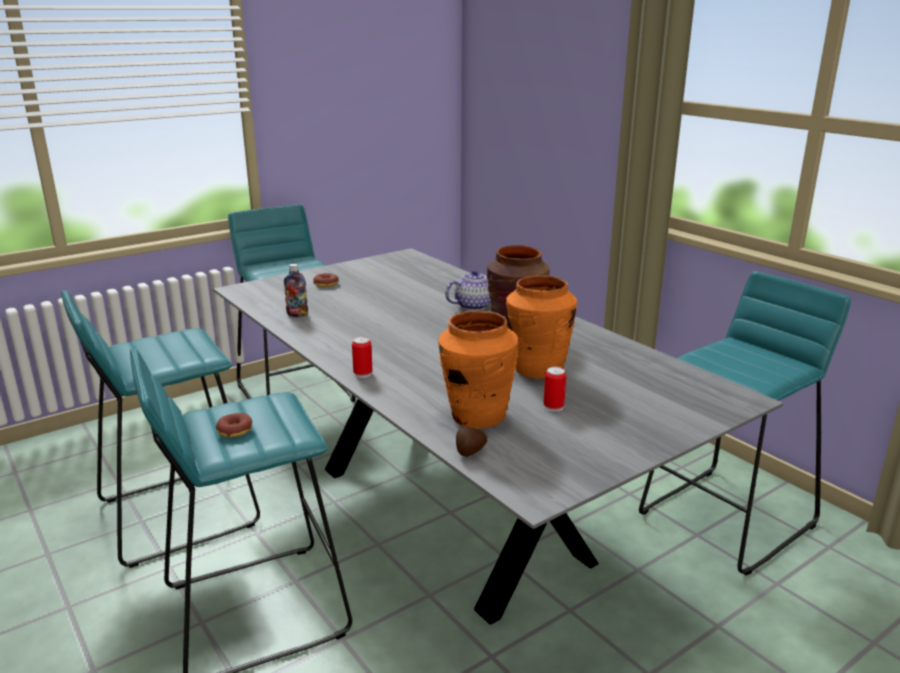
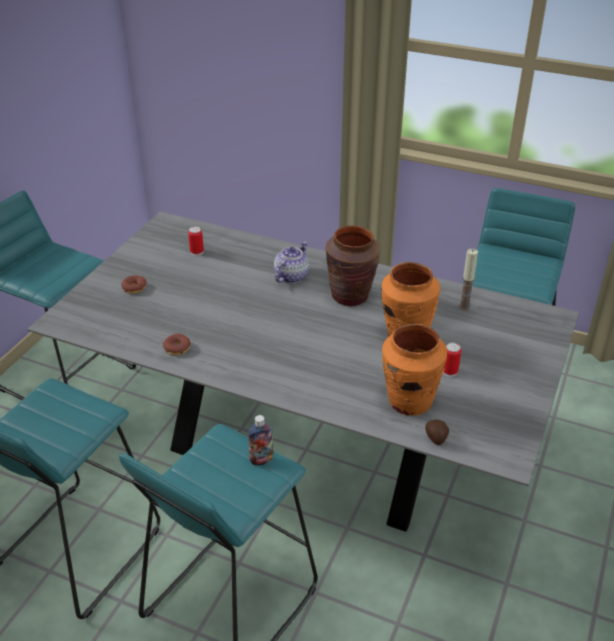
camera: 30 degrees left, 15 degrees up
(235, 430) = (224, 484): donut -> donut (177, 348)
(297, 314) = (152, 338): bottle -> bottle (261, 460)
(363, 373) = (284, 389): can -> can (197, 252)
(634, 365) = (464, 306): none -> candle

